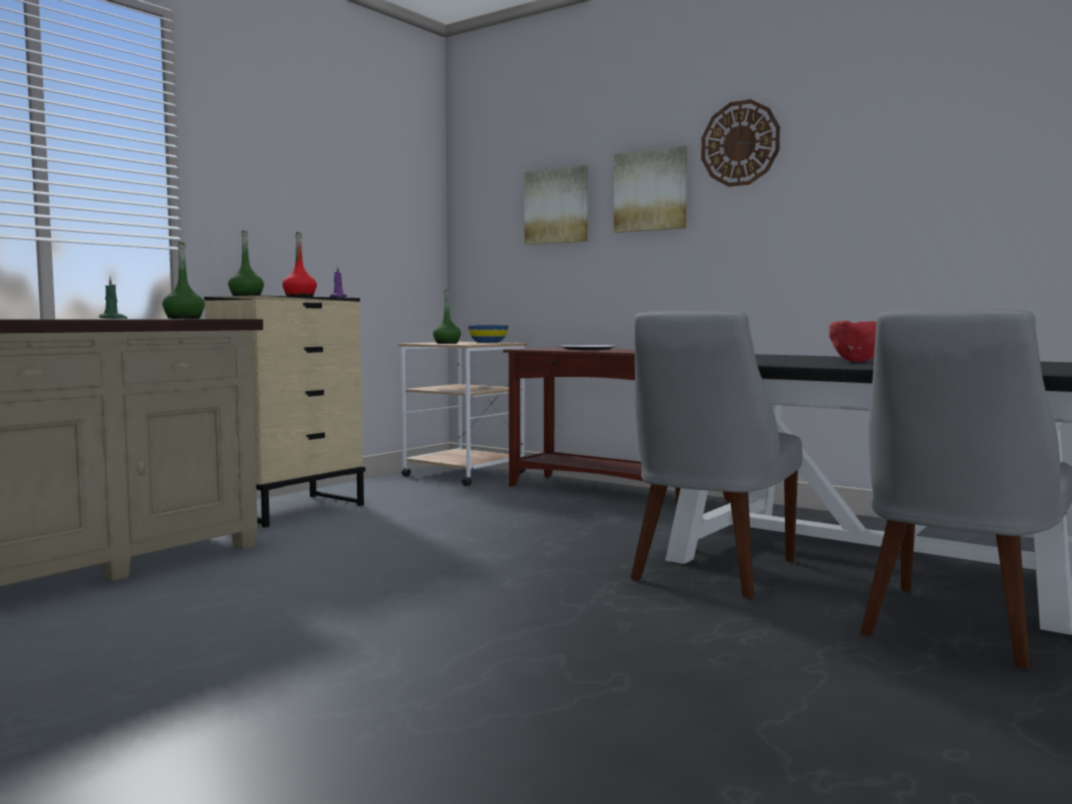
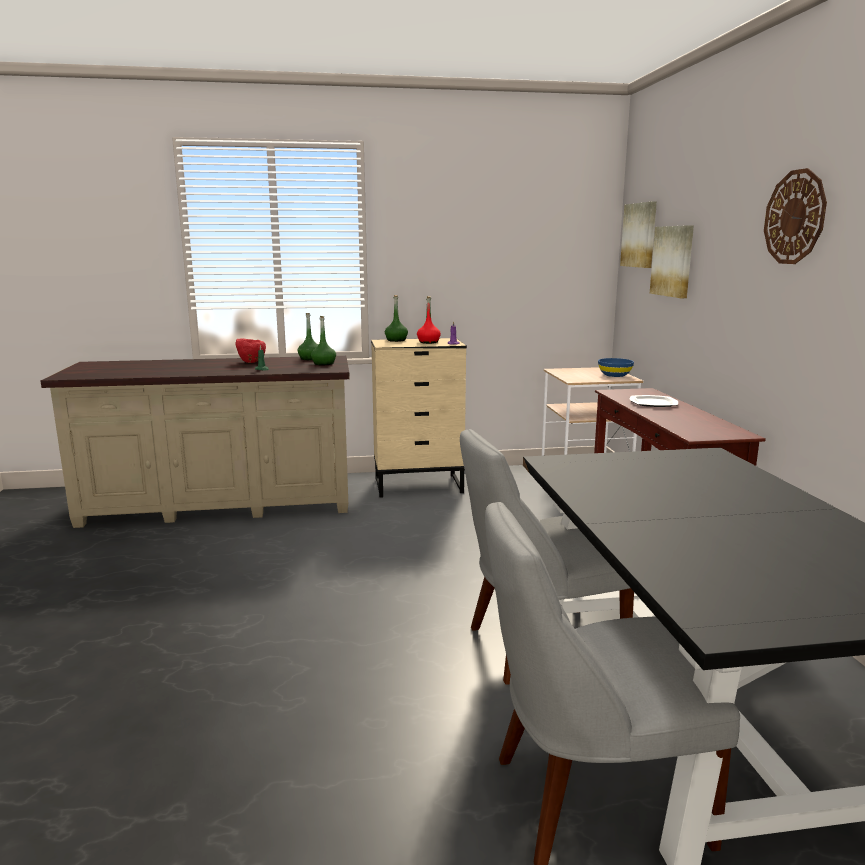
camera: 45 degrees right, 10 degrees up
(446, 343) = (571, 374): green bottle -> green bottle (309, 359)
(651, 190) = (729, 257): picture -> picture (640, 235)
(855, 361) = (695, 505): red bowl -> red bowl (252, 362)

